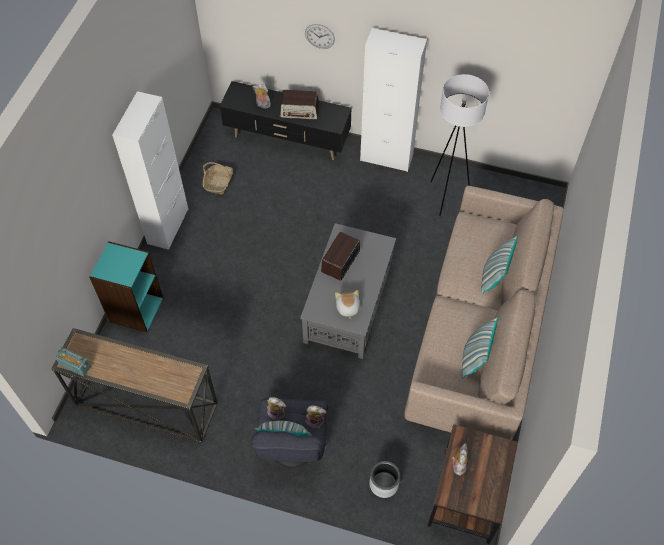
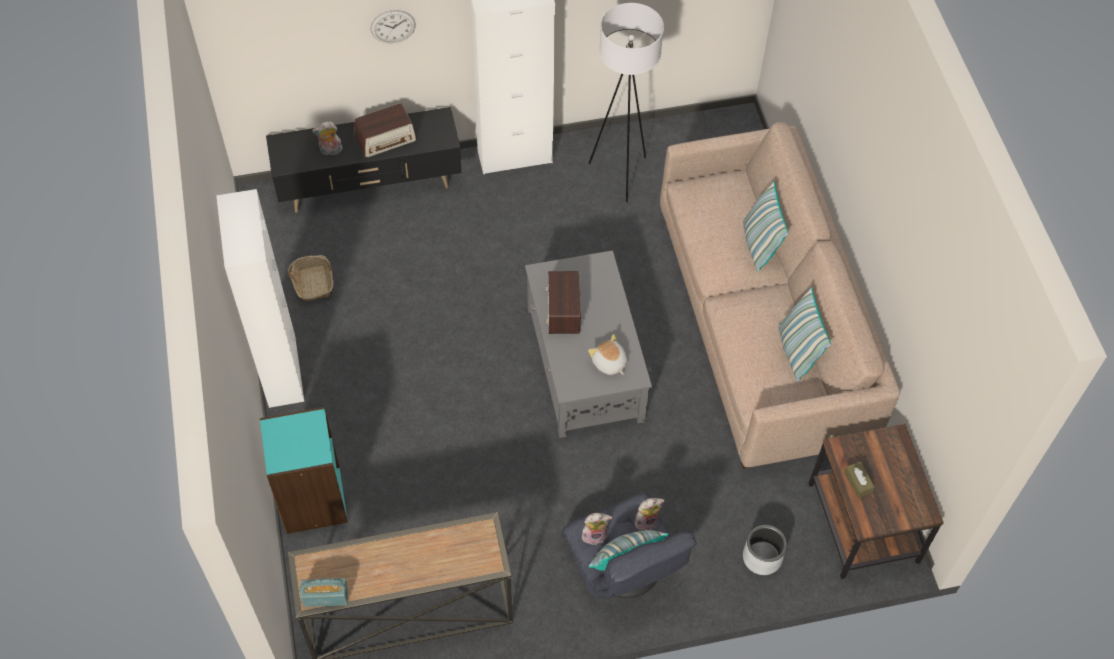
camera: 30 degrees left, 0 degrees up
(458, 465) = (858, 482): plush toy -> brown tissue box

